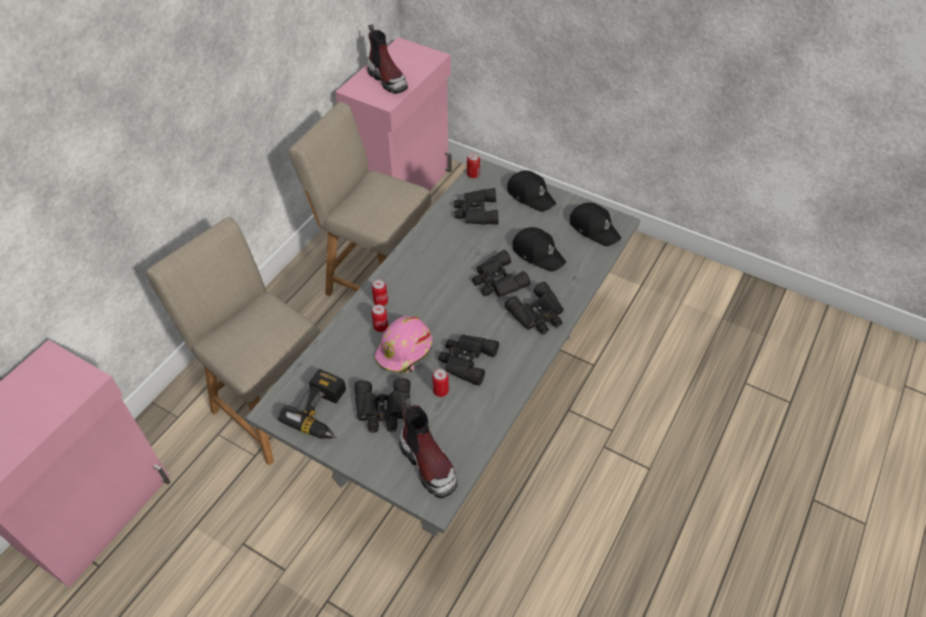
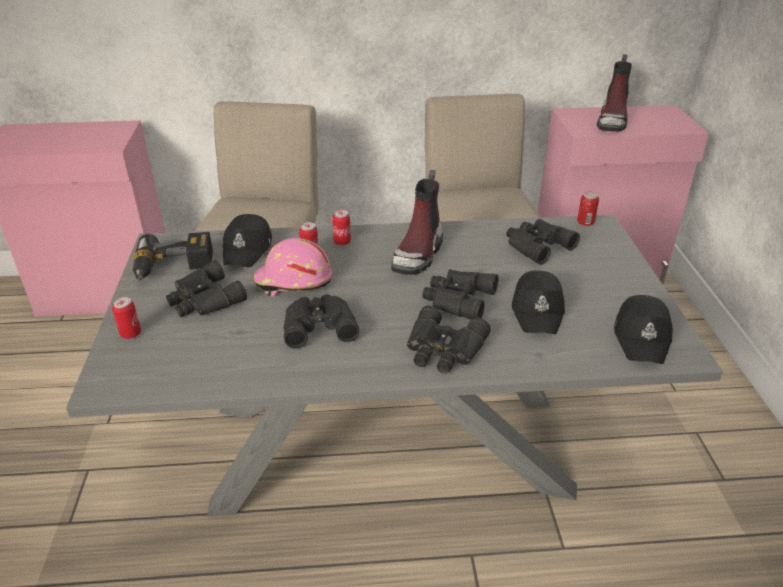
camera: 55 degrees right, 15 degrees down
(429, 463) = (153, 358): boot -> boot (418, 254)
(440, 391) = (259, 325): can -> can (130, 334)
(530, 195) = (617, 269): black cap -> black cap (248, 249)

